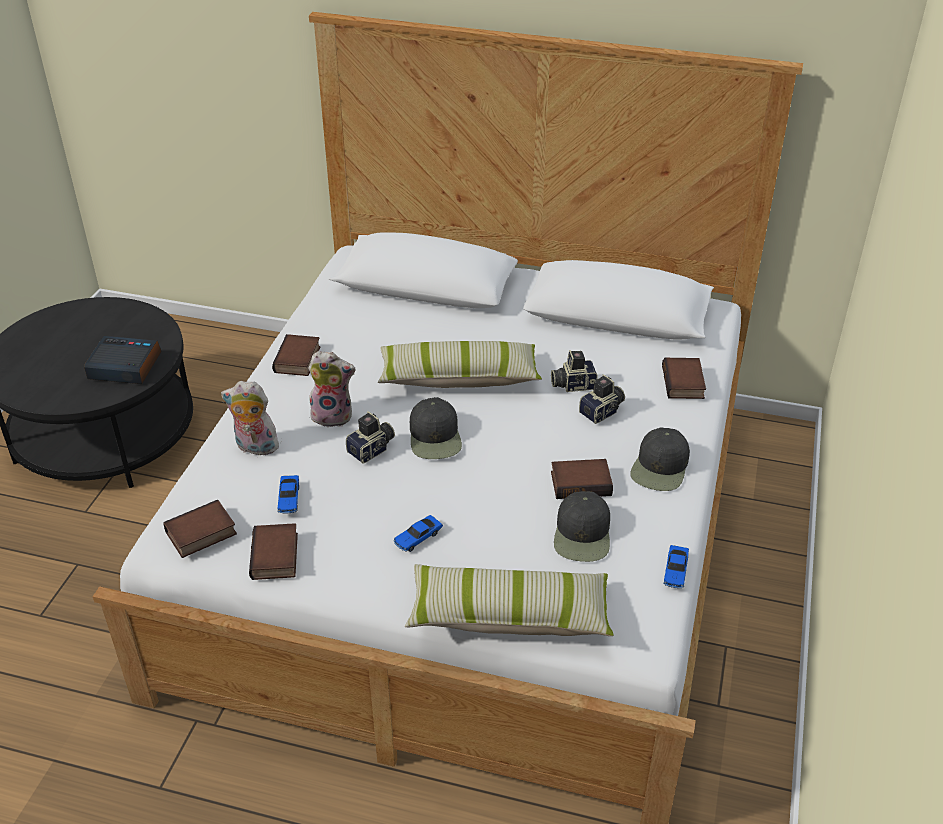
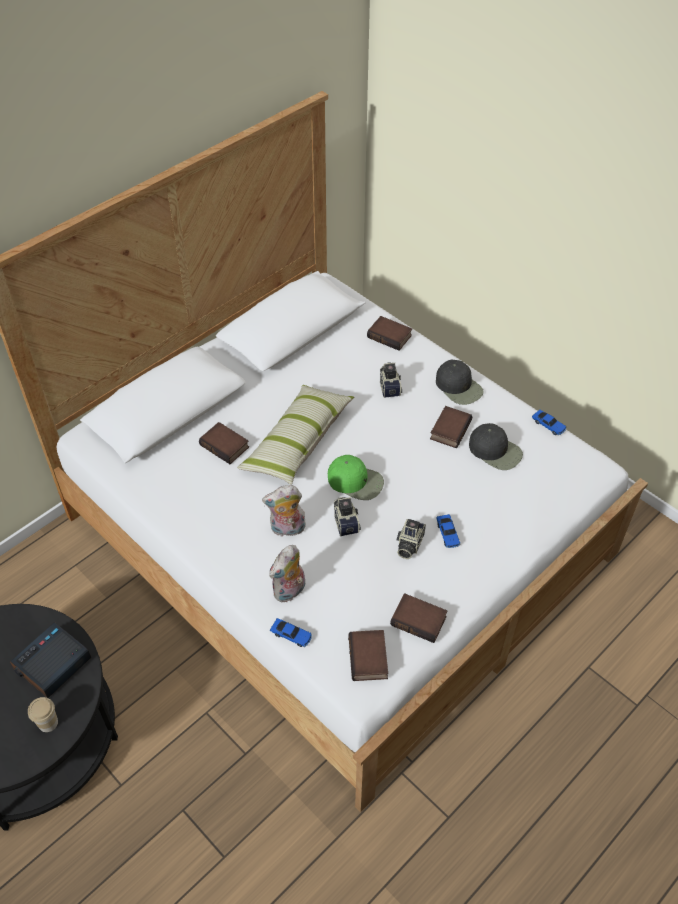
camera: 60 degrees left, 10 degrees up
(64, 391) = (48, 723): none -> cup
(289, 499) = (367, 590): toy car -> toy car (291, 635)
(298, 360) = (202, 526): book -> book (226, 446)
(333, 415) = (287, 529): plush toy -> plush toy turned 135 degrees counterclockwise
(435, 437) = (356, 481): black cap -> green cap
(509, 615) = (541, 517): pillow -> none
(573, 384) = (350, 387): camera -> camera (408, 544)

